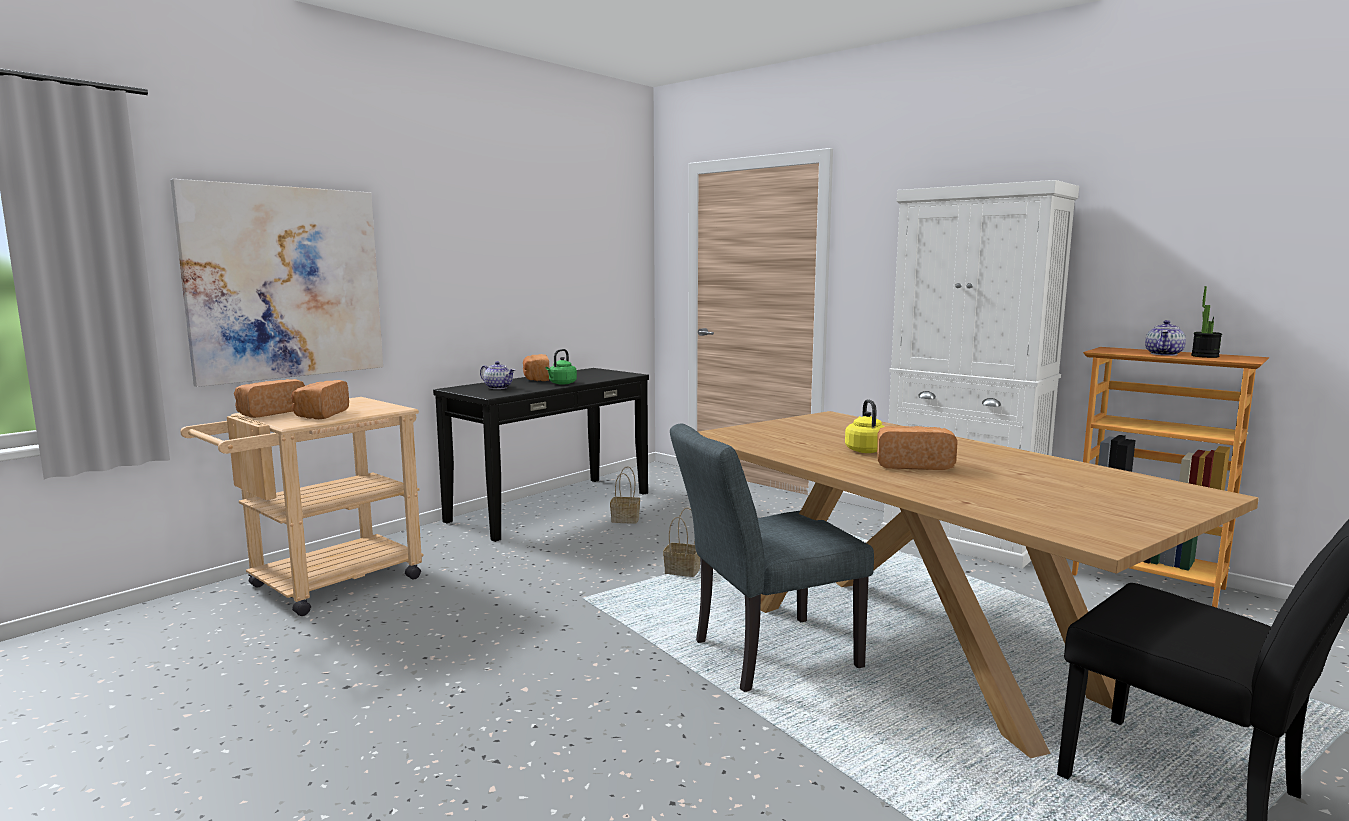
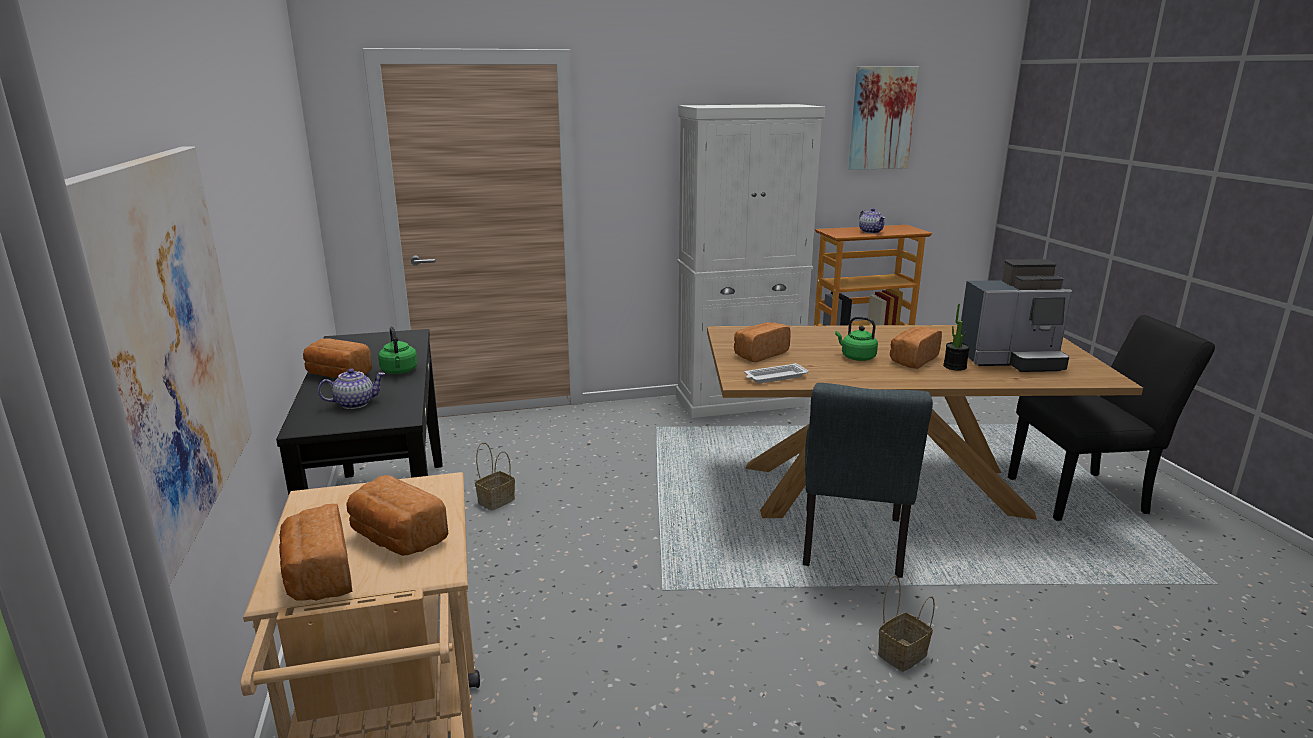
camera: 55 degrees left, 10 degrees up
(683, 571) = (662, 520): basket -> basket (902, 653)
(744, 439) = (774, 377): none -> white tray
(793, 429) = (759, 354): none -> bread
(865, 450) = (856, 357): yellow kettle -> green kettle
(1031, 495) = (1012, 360): none -> coffee machine
(1205, 356) = (890, 230): potted plant -> potted plant (954, 366)
(1220, 199) = (881, 118): none -> picture

